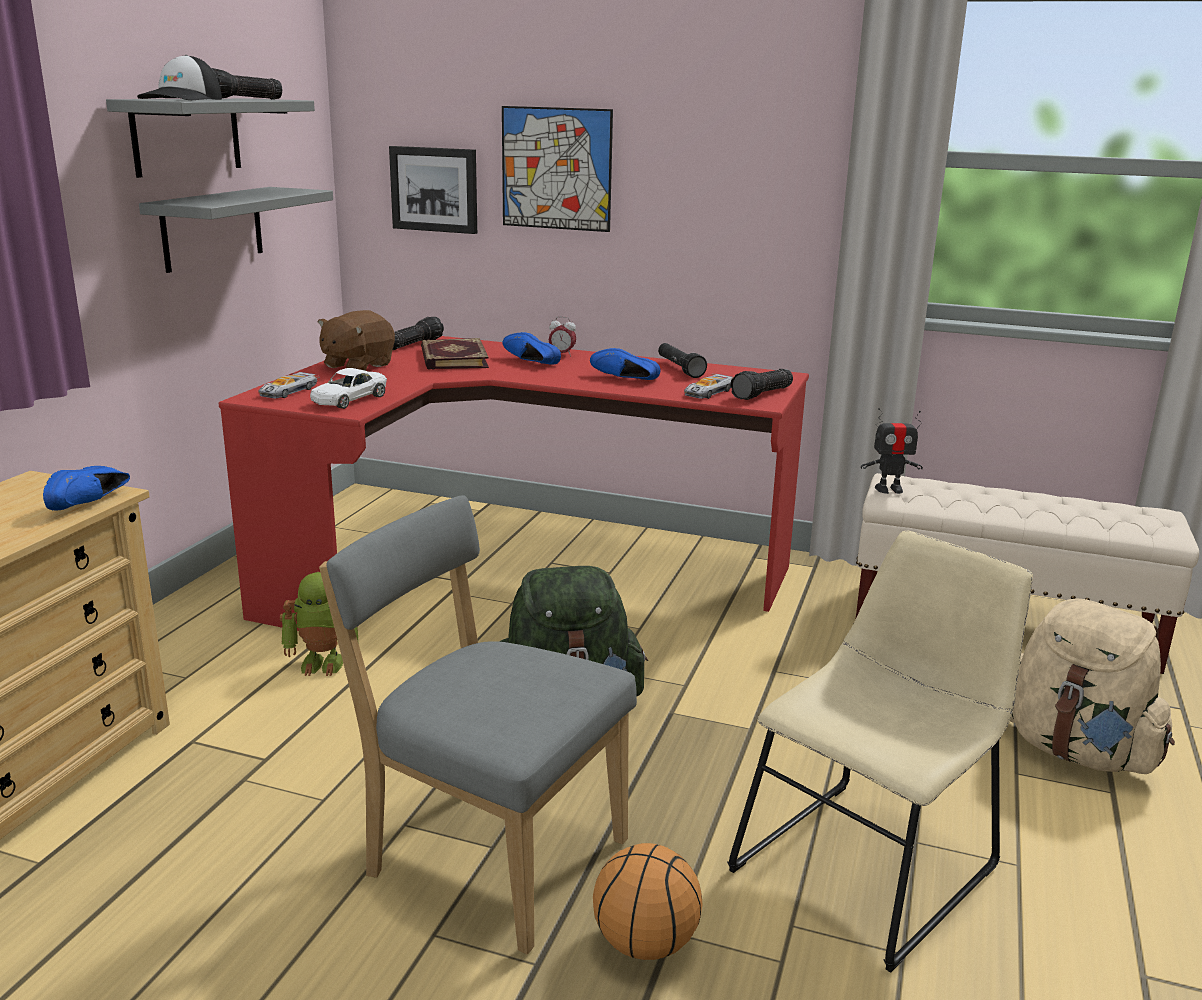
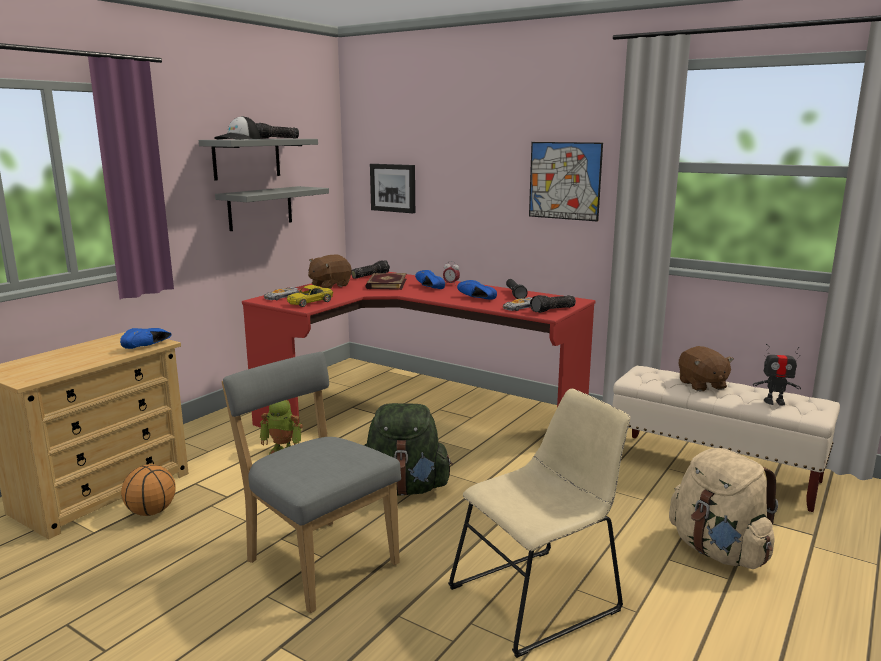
camera: 15 degrees right, 5 degrees down
(349, 399) = (310, 302): white toy car -> yellow toy car
(556, 169) = (457, 175): picture -> picture (564, 181)
(644, 942) = (379, 618): basketball -> basketball (151, 511)
(889, 489) = (635, 375): toy robot -> toy robot (774, 402)
(991, 499) = (701, 385): none -> brown plush toy

